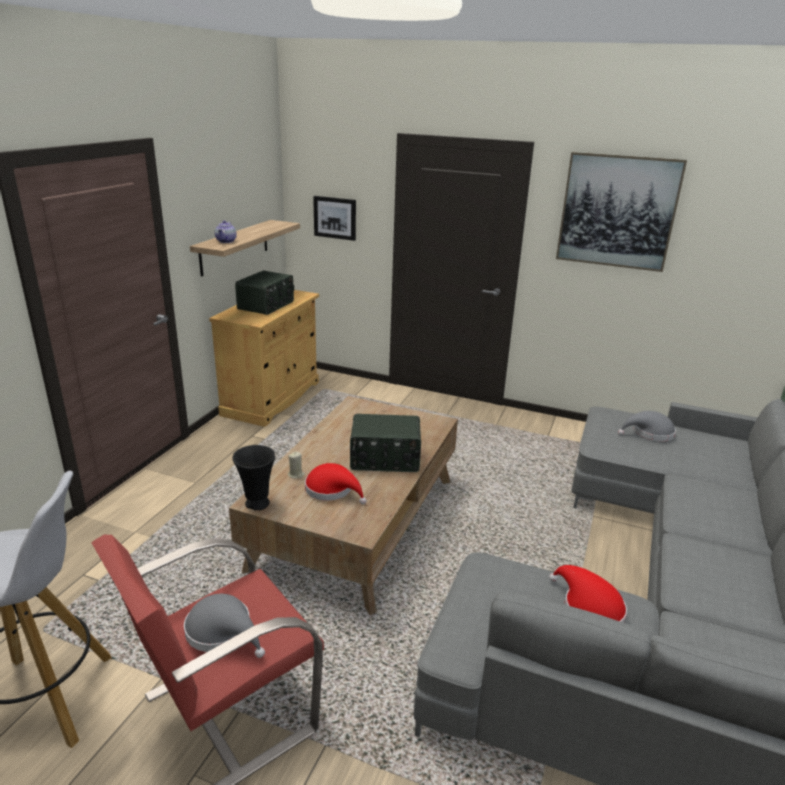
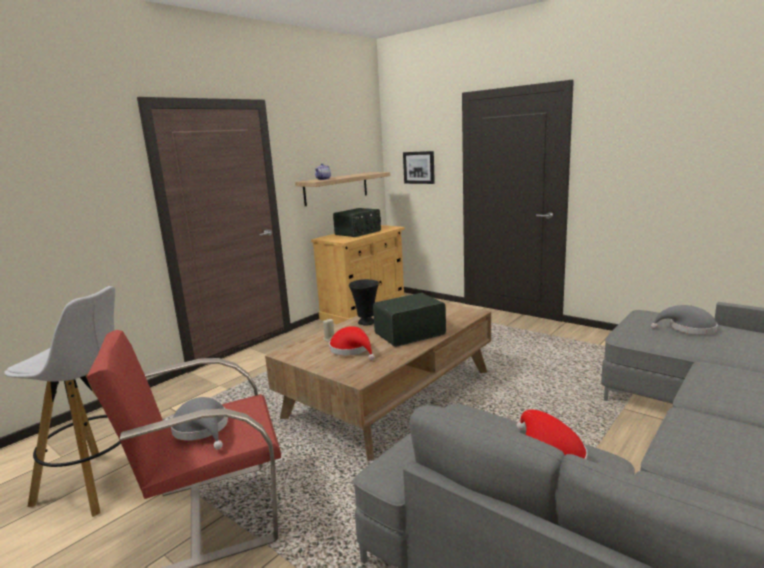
camera: 20 degrees right, 10 degrees down
(257, 504) = (287, 354): black vase -> black vase (366, 323)
(385, 459) = (409, 333): radio -> radio turned 135 degrees clockwise
(617, 211) = (656, 129): picture -> none

